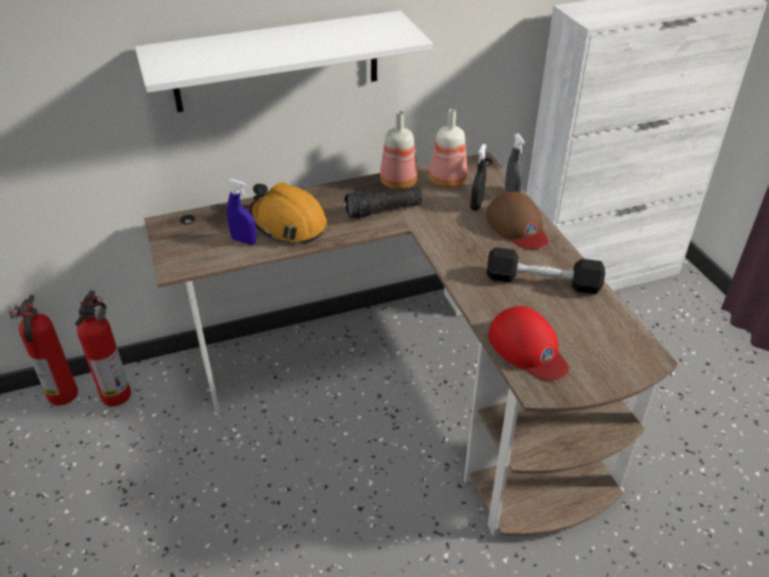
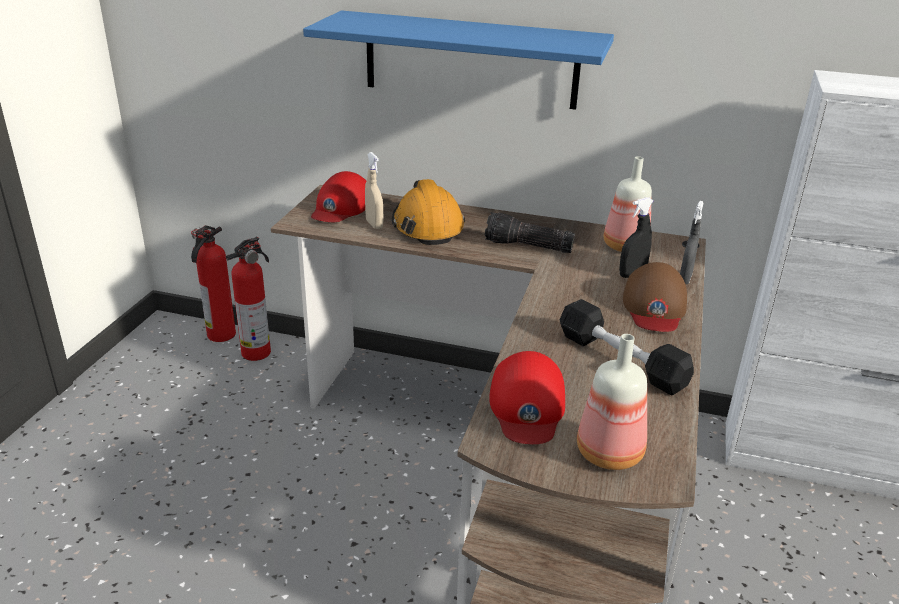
camera: 35 degrees right, 10 degrees down
(195, 235) = (341, 207): none -> red cap
(244, 241) = (374, 224): blue spray bottle -> beige spray bottle
(277, 62) = (470, 60): white shelf -> blue shelf
(398, 182) = (572, 231): bottle -> bottle (609, 452)

